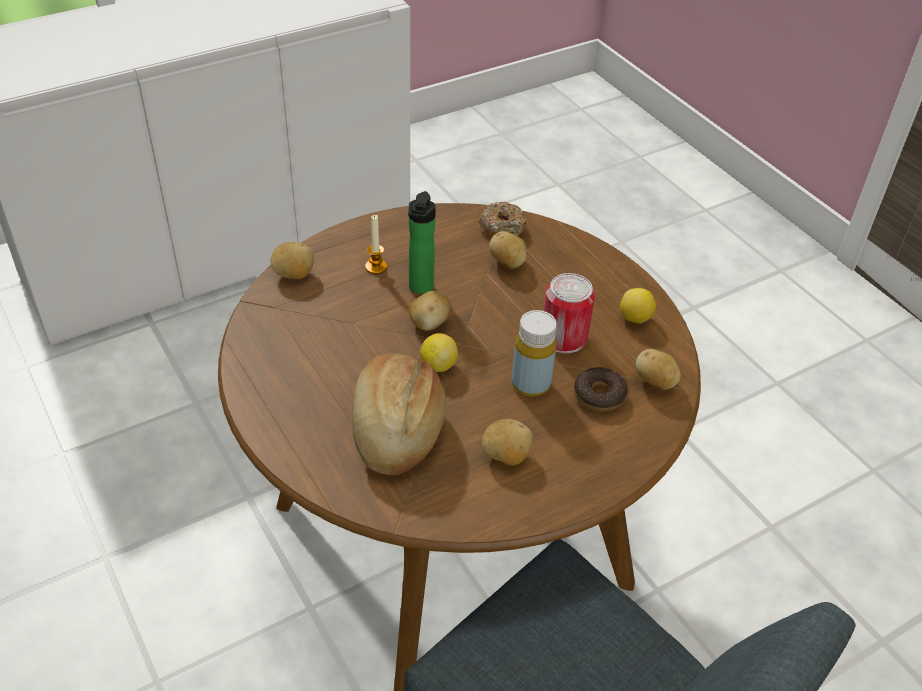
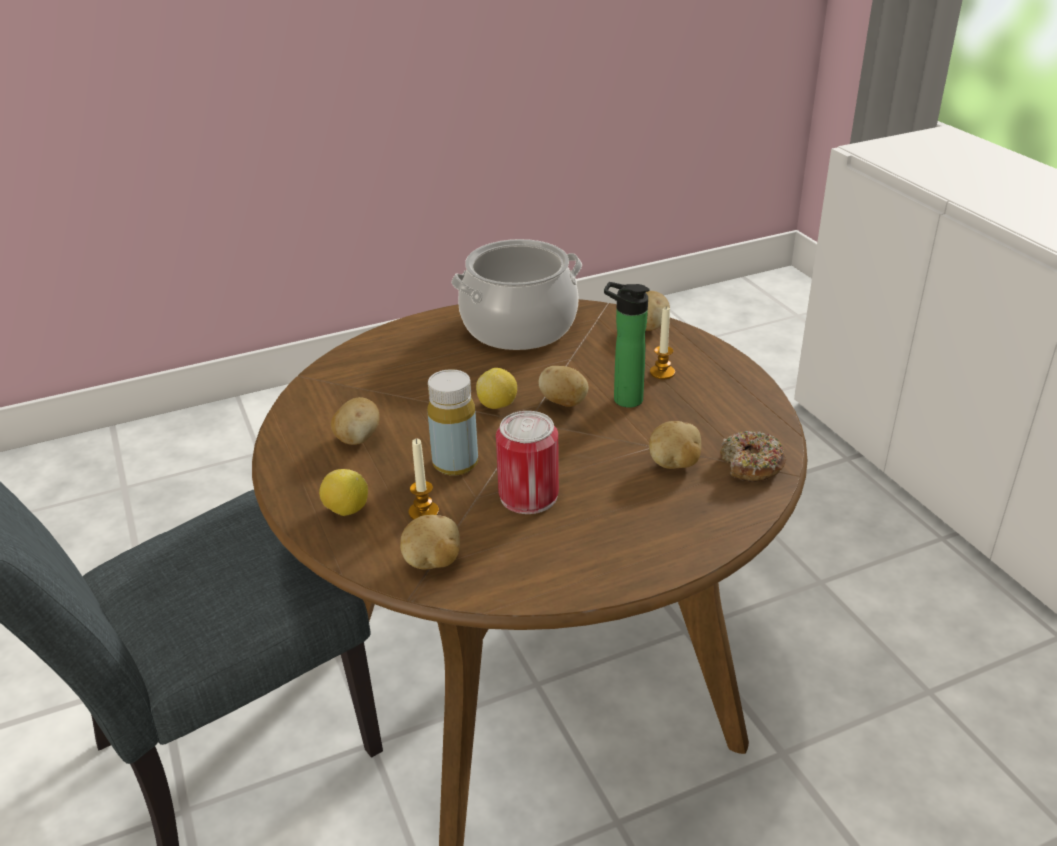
camera: 100 degrees right, 10 degrees down
(288, 362) = (519, 326): none -> cooking pot
(395, 428) = (416, 379): bread -> none
(599, 395) = (423, 512): donut -> candle
(635, 318) = (556, 563): lemon -> lemon (346, 510)

